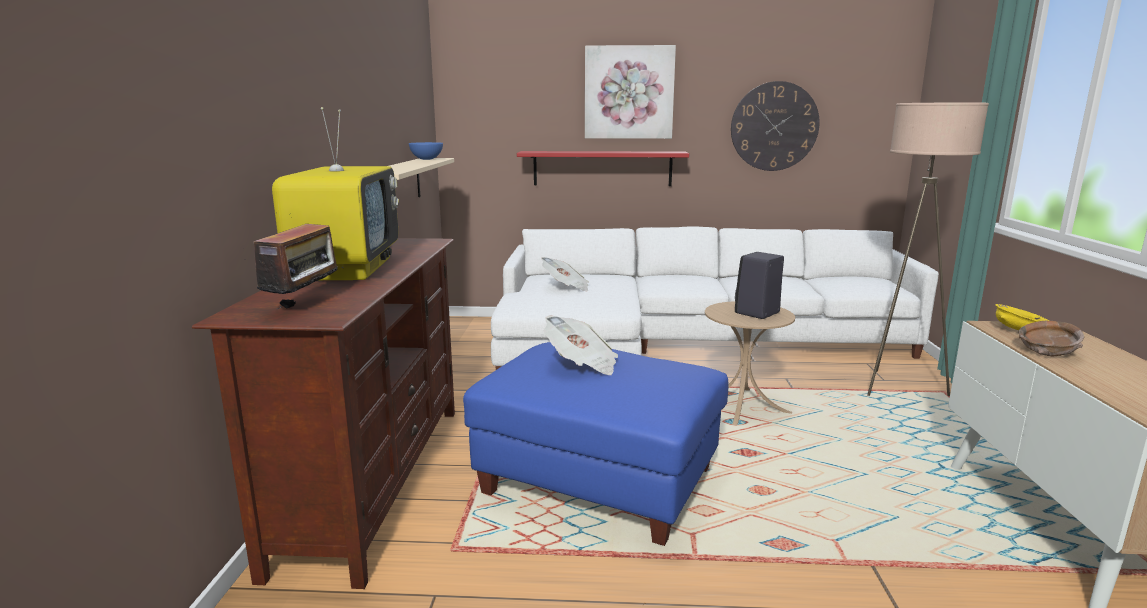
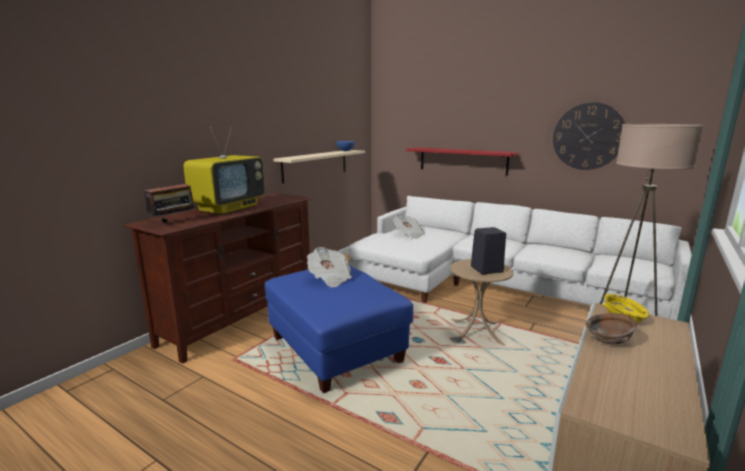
camera: 30 degrees right, 0 degrees up
(629, 92) = (482, 111): picture -> none

